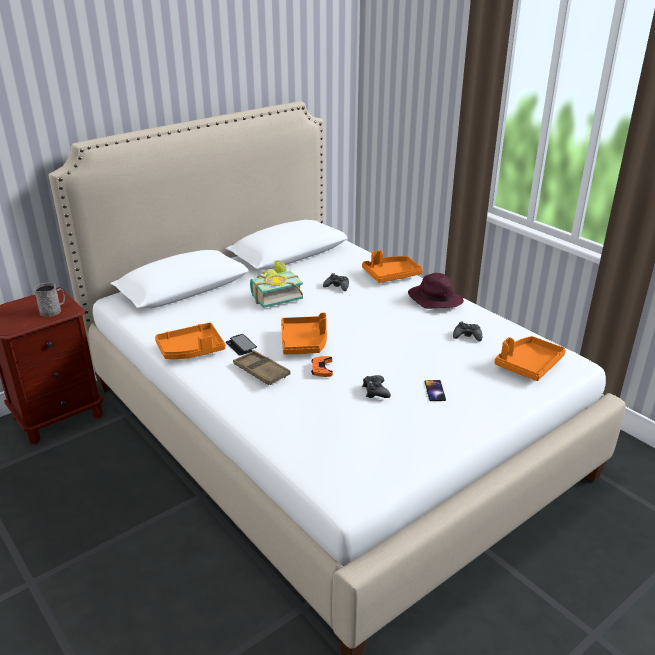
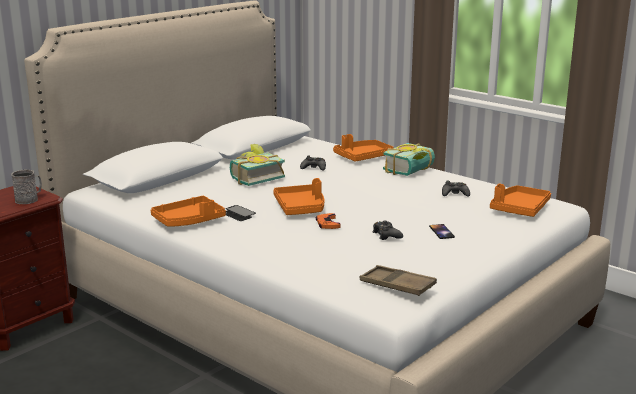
camera: 10 degrees left, 10 degrees down
(261, 371) = (268, 230): brown tray -> brown tray (397, 285)
(434, 300) = (412, 171): purple hat -> book

